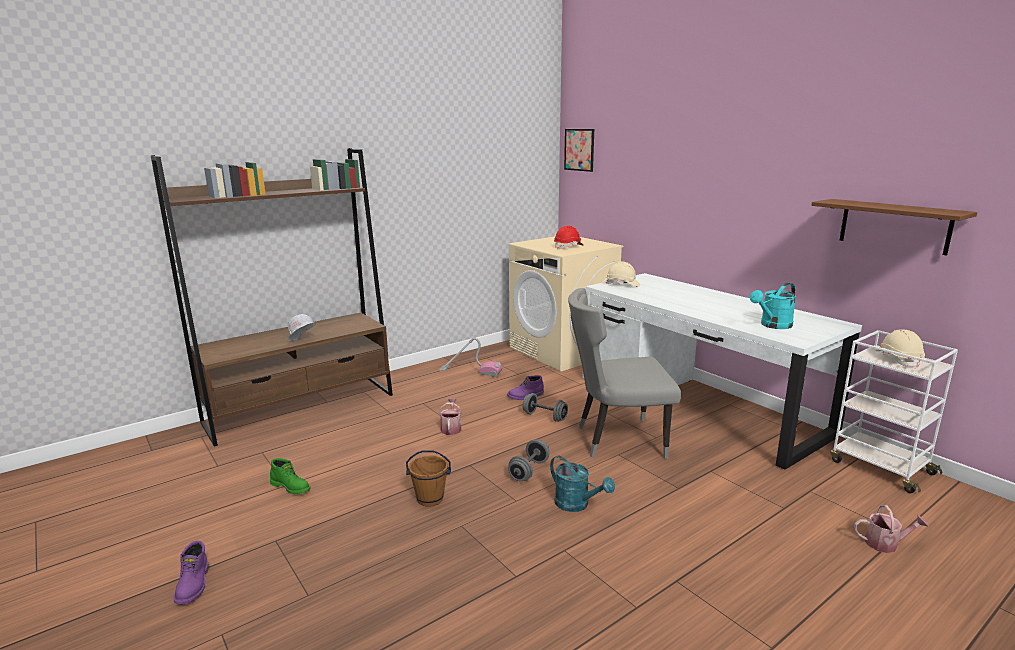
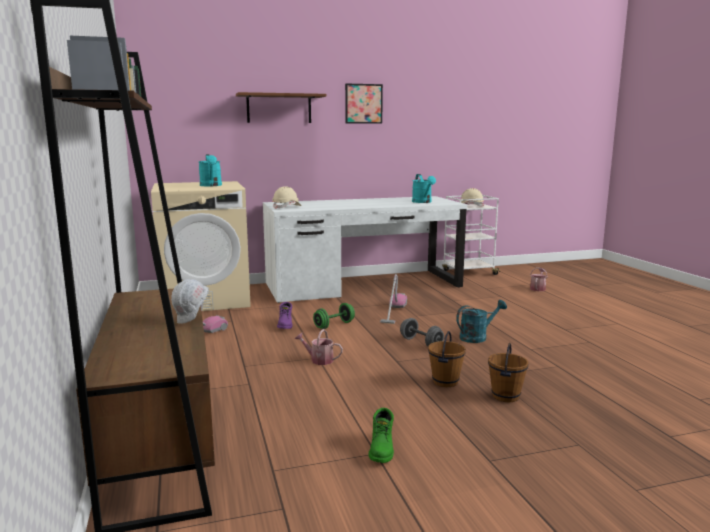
camera: 70 degrees left, 5 degrees down
(194, 585) = (562, 512): purple boot -> none
(291, 487) = (382, 449): green boot -> green boot turned 135 degrees clockwise
(408, 540) = (506, 396): none -> brown bucket
(544, 417) = (334, 325): grey dumbbell -> green dumbbell
(568, 247) = (211, 185): red hard hat -> turquoise watering can
(579, 149) = (157, 91): picture -> picture (363, 103)
(616, 439) = (393, 312): grey chair -> vacuum cleaner
(894, 226) = (443, 133): brown shelf -> brown shelf (279, 108)

